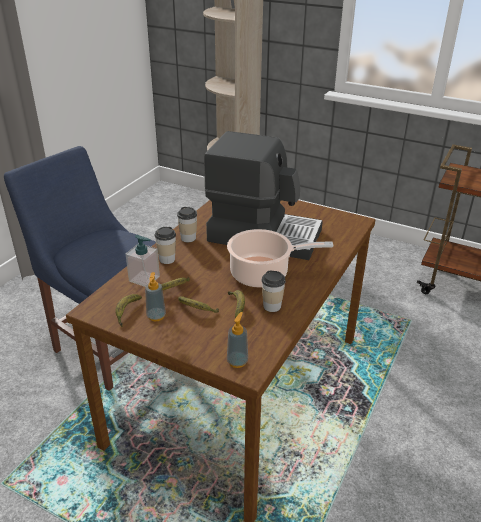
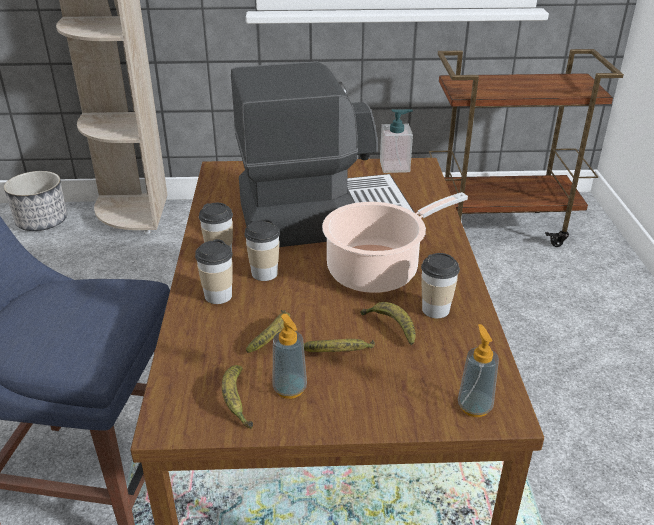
camera: 30 degrees left, 0 degrees up
(144, 279) = (212, 337): soap dispenser -> soap dispenser (395, 166)
(180, 199) = (42, 221): none -> planter
(201, 255) = (264, 273): none -> cup

